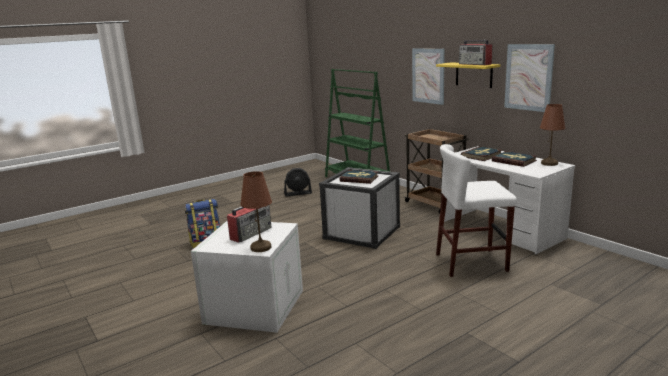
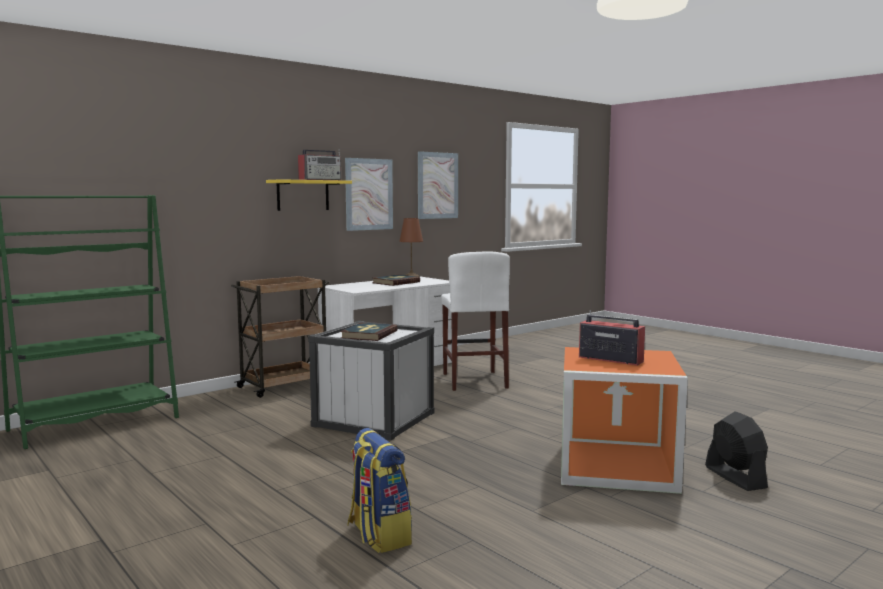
camera: 95 degrees left, 10 degrees down
(254, 305) = (615, 467): white storage box -> orange storage box
(261, 247) = (650, 354): brown table lamp -> none
(298, 193) = (119, 469): black fan -> black fan (735, 477)
(428, 76) = (226, 201): picture -> picture (437, 185)
(481, 155) = (365, 286): book -> none

